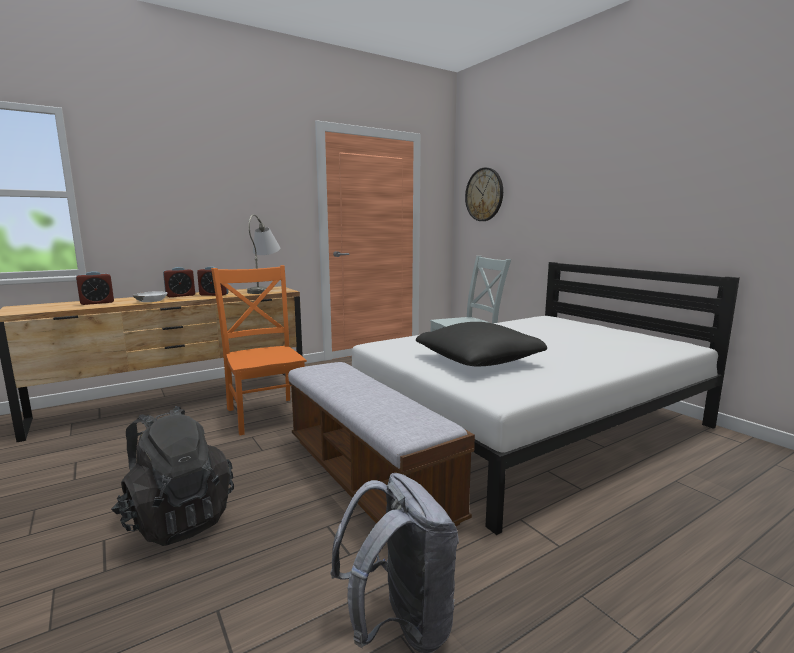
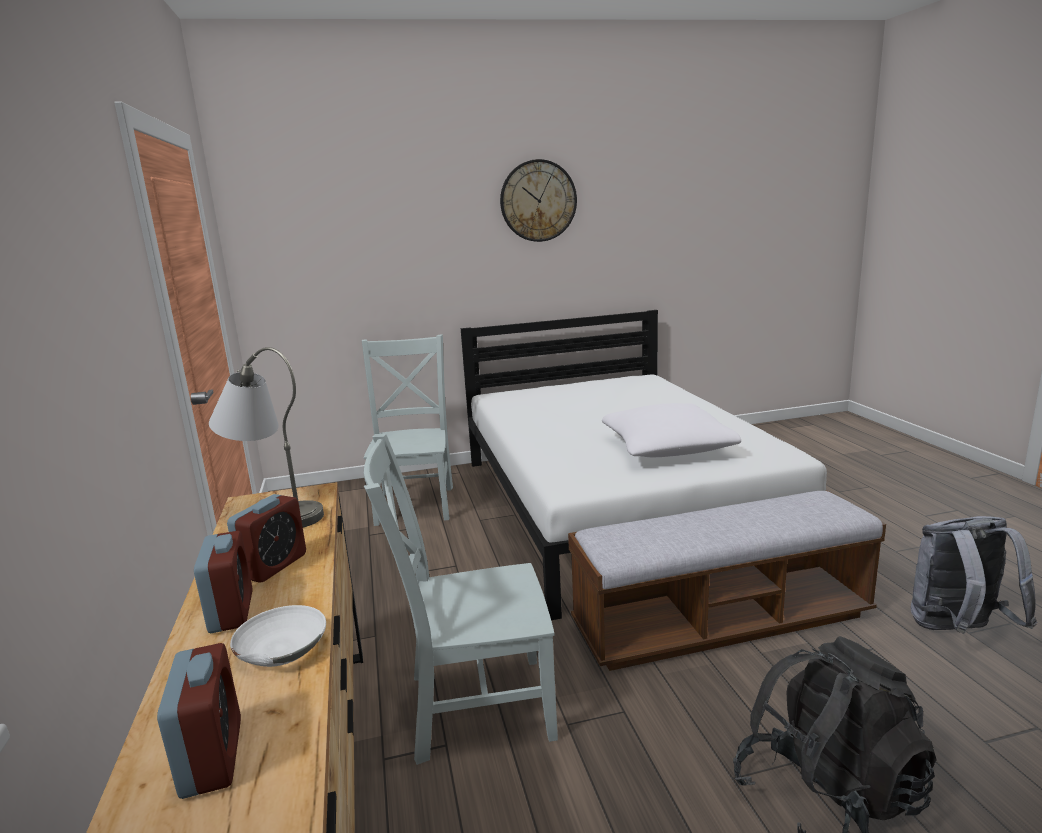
camera: 70 degrees left, 5 degrees up
(266, 413) = (473, 706): orange chair -> grey chair
(478, 360) = (667, 448): black pillow -> white pillow
(484, 194) = (307, 244): wall clock -> wall clock (538, 201)

